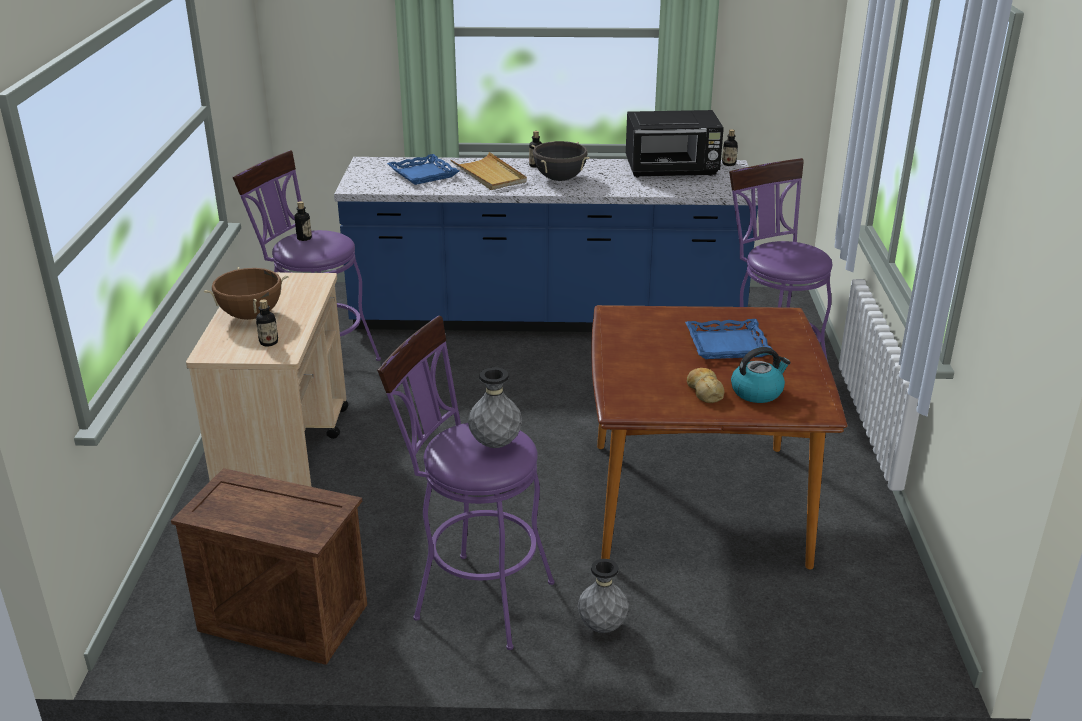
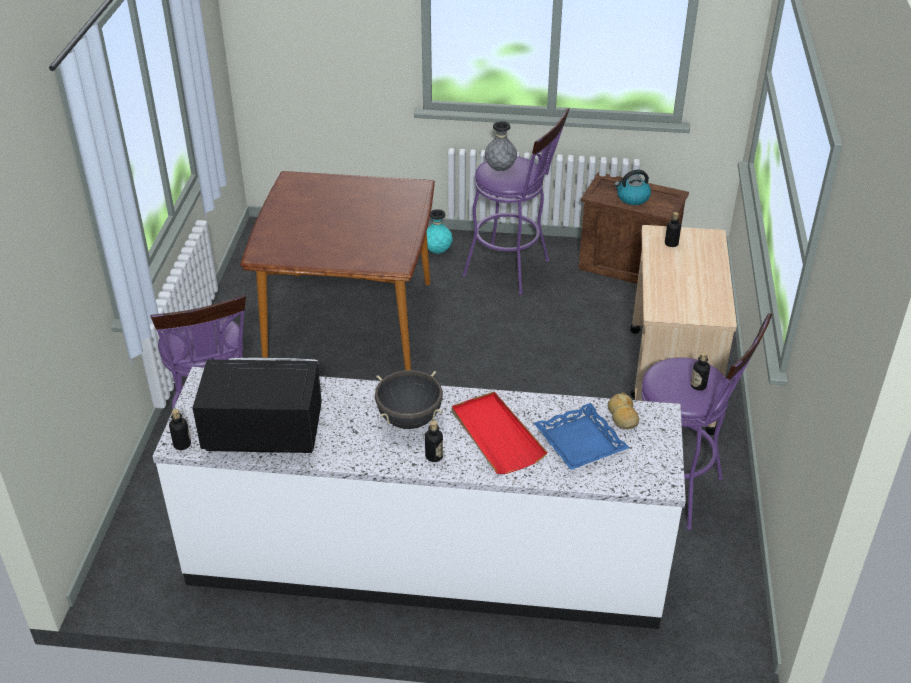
camera: 175 degrees left, 10 degrees up
(251, 315) = (699, 271): brown cooking pot -> none
(489, 175) = (496, 435): beige tray -> red tray
(547, 318) = (426, 559): blue counter -> white counter
(602, 626) = (437, 251): grey vase -> turquoise vase
(704, 391) = (358, 194): bread -> bread (622, 417)
(727, 345) = (322, 229): blue tray -> none
(757, 392) = (323, 192): kettle -> kettle (632, 198)

